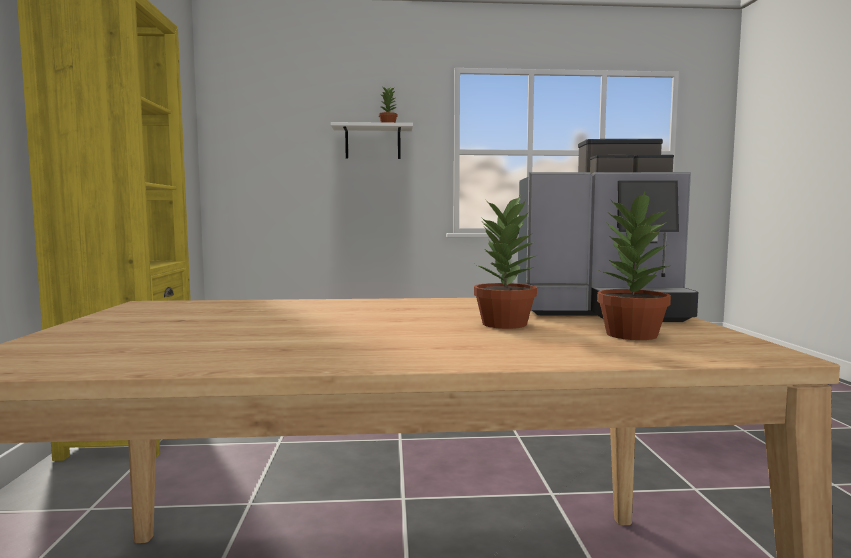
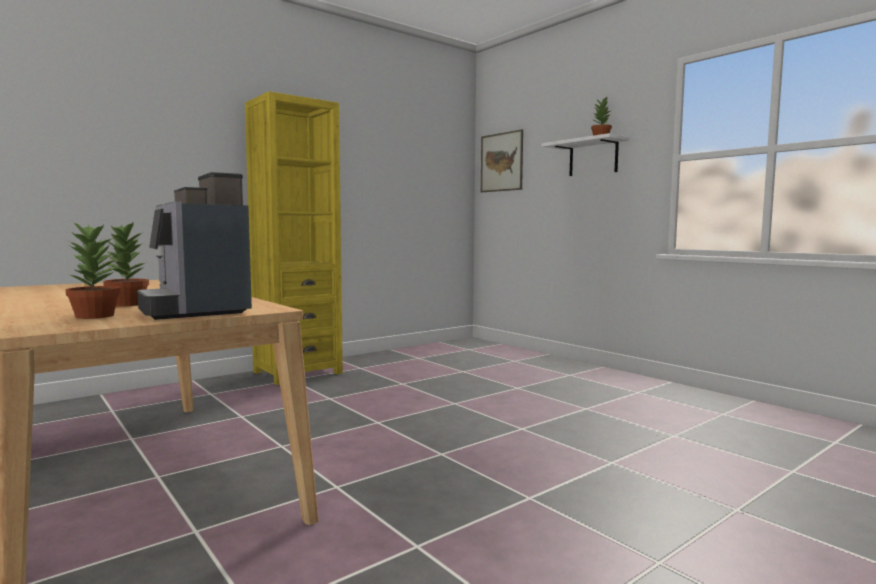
camera: 55 degrees right, 0 degrees up
(246, 134) = (501, 162): none -> picture

